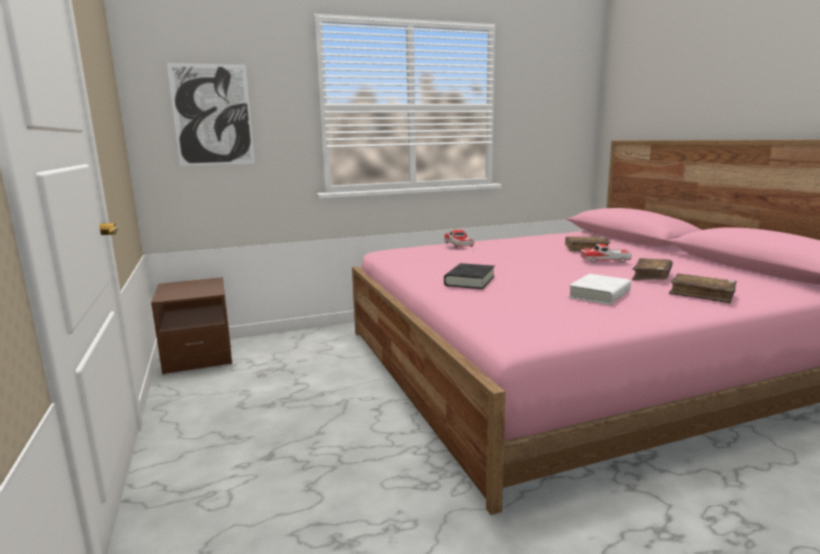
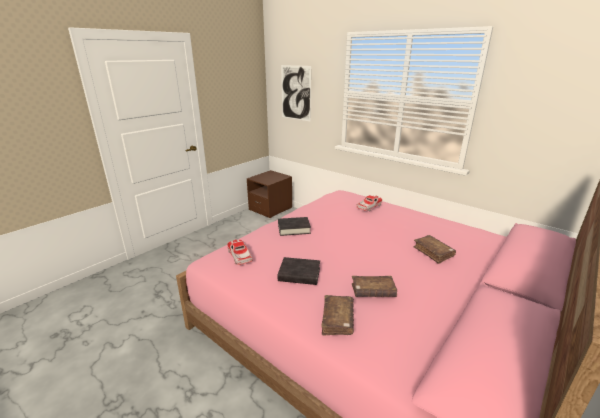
camera: 60 degrees right, 10 degrees up
(599, 294) = (299, 274): white book -> black book
(605, 260) = (400, 265): toy car -> toy car (240, 256)

